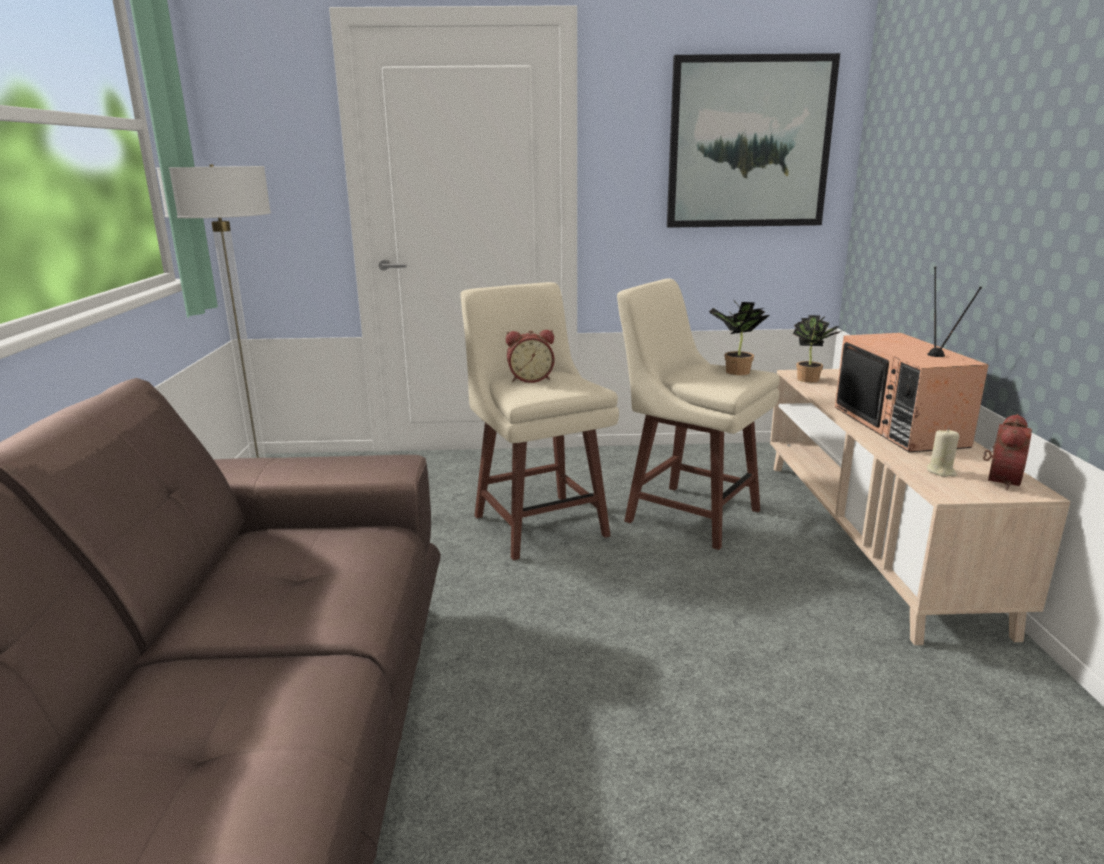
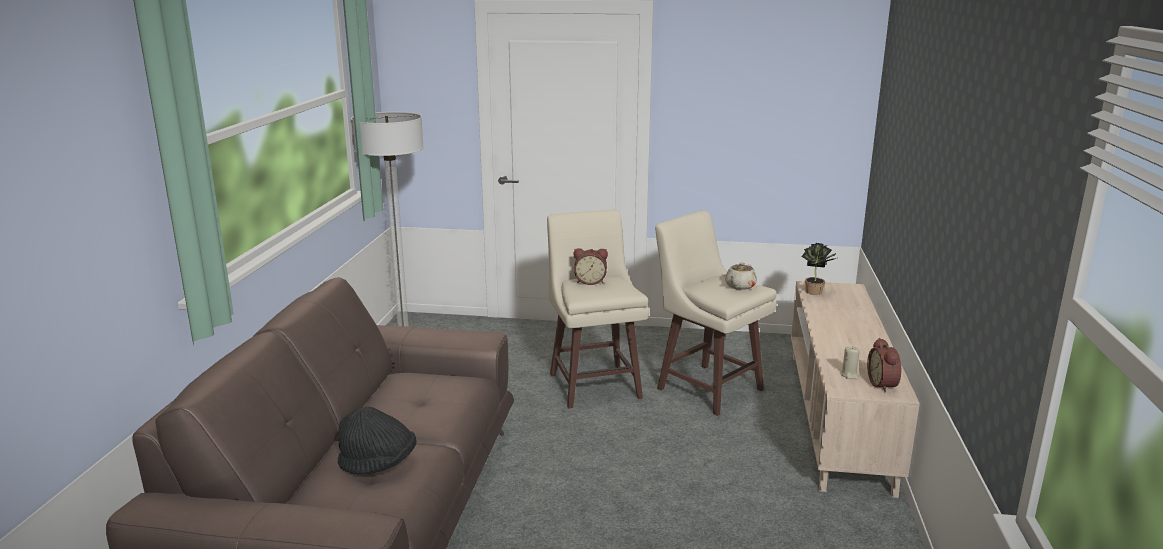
camera: 10 degrees right, 0 degrees up
(222, 712) = (379, 464): none -> black hat
(733, 372) = (740, 286): potted plant -> beige teapot
(749, 143) = (785, 102): picture -> none
(902, 426) = (852, 338): television -> none
(999, 480) = (884, 384): alarm clock -> alarm clock turned 135 degrees clockwise

